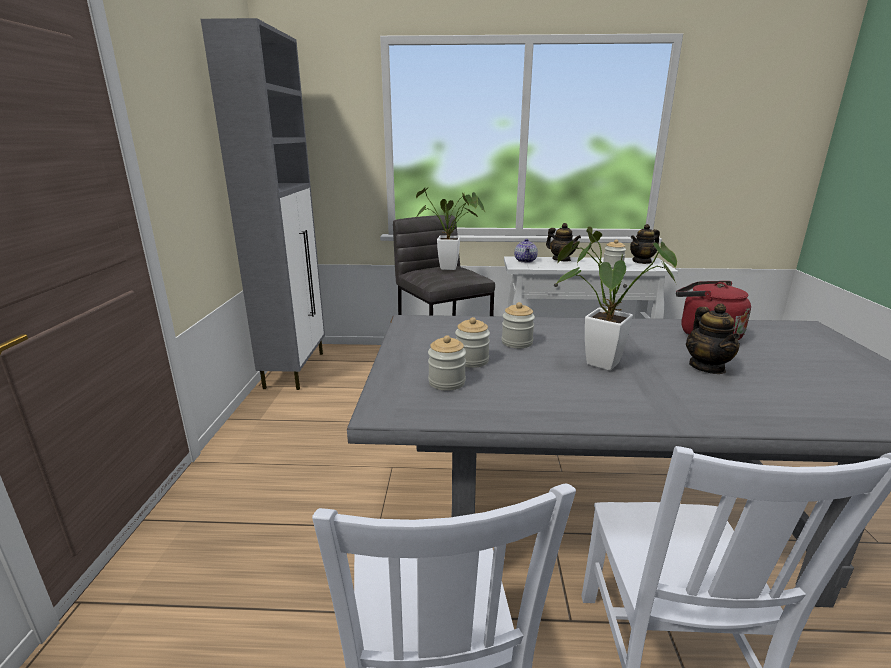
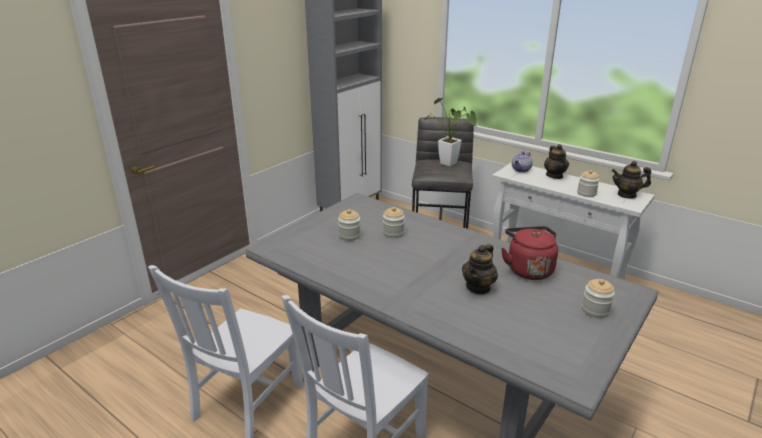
camera: 35 degrees right, 5 degrees up
(447, 382) = (317, 243): jar -> jar (595, 310)
(595, 361) = (416, 259): potted plant -> none

